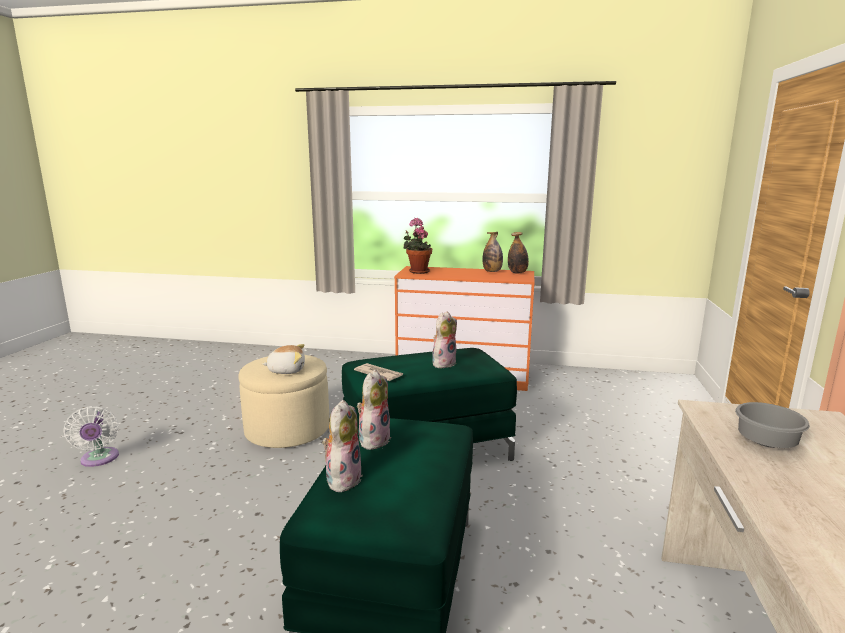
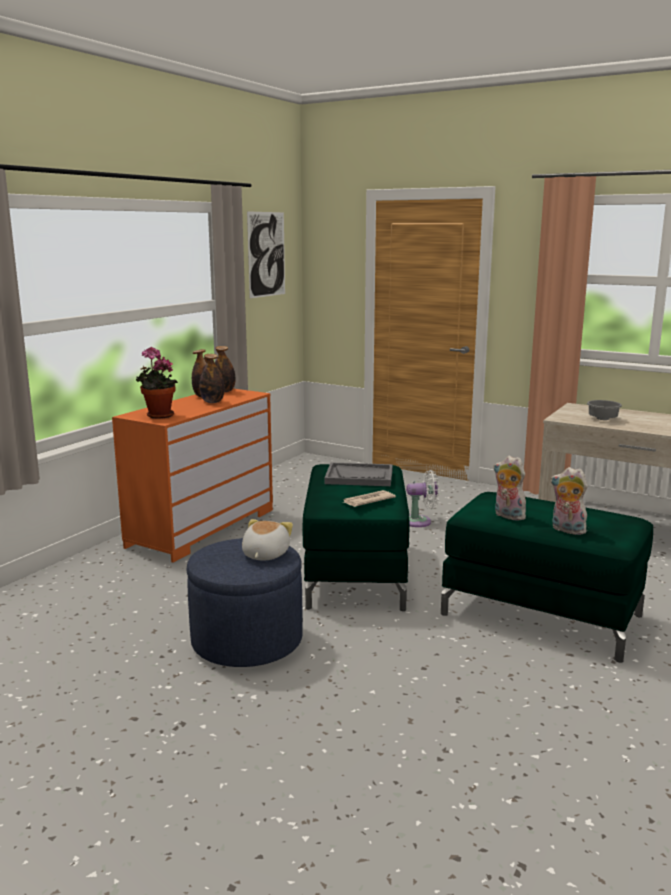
camera: 70 degrees left, 0 degrees up
(99, 459) = (214, 799): white fan -> white fan (420, 521)
(287, 429) = (247, 640): beige ottoman -> blue ottoman
(443, 363) = (359, 477): plush toy -> grey tray
(477, 275) = (212, 402): none -> bottle
(654, 154) = (266, 254): none -> picture

